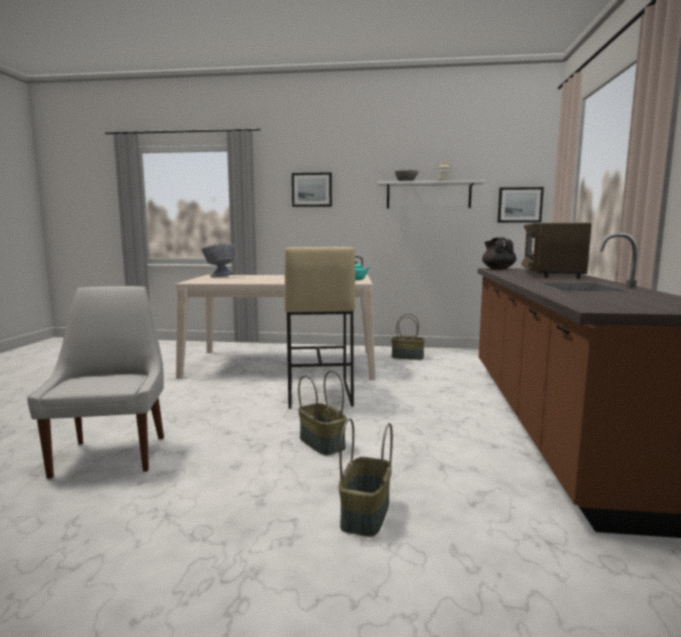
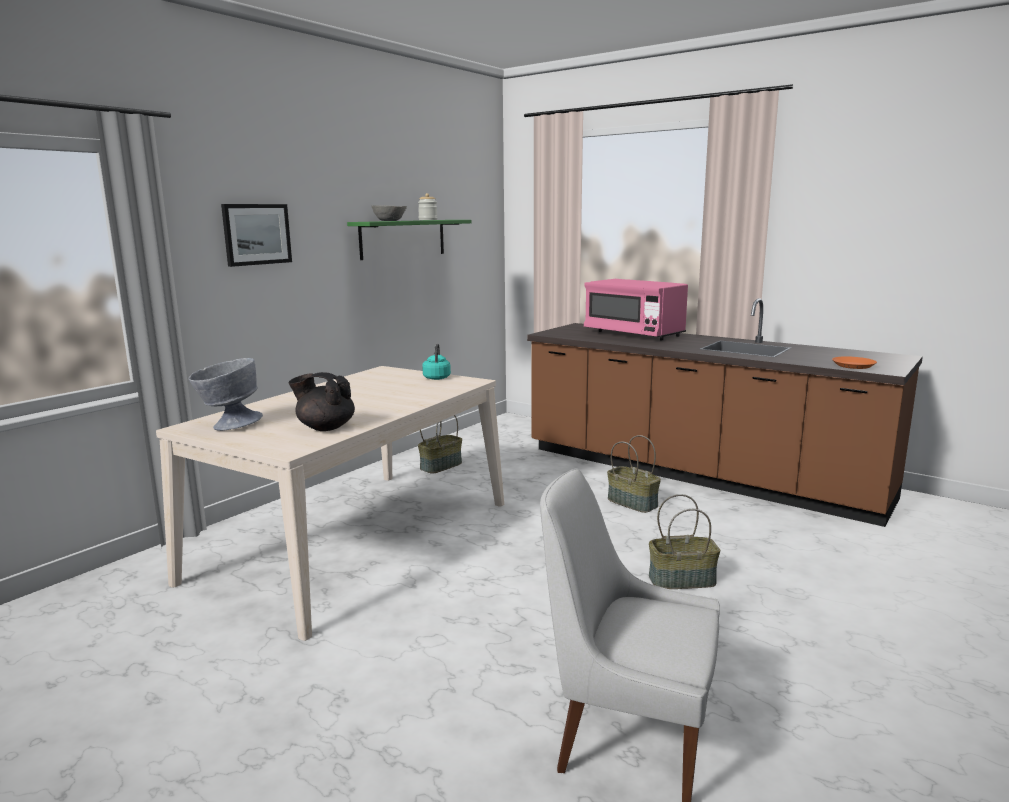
camera: 60 degrees left, 5 degrees up
(318, 394) = (521, 546): beige stool -> none
(366, 515) = (847, 596): basket -> basket (633, 503)
(428, 195) = (403, 238): white shelf -> green shelf
(498, 269) = (555, 333): black teapot -> black teapot (325, 428)
(519, 205) = (481, 247): picture -> none
(551, 274) = (633, 334): brown microwave -> pink microwave
(590, 302) = (853, 365): none -> orange plate

